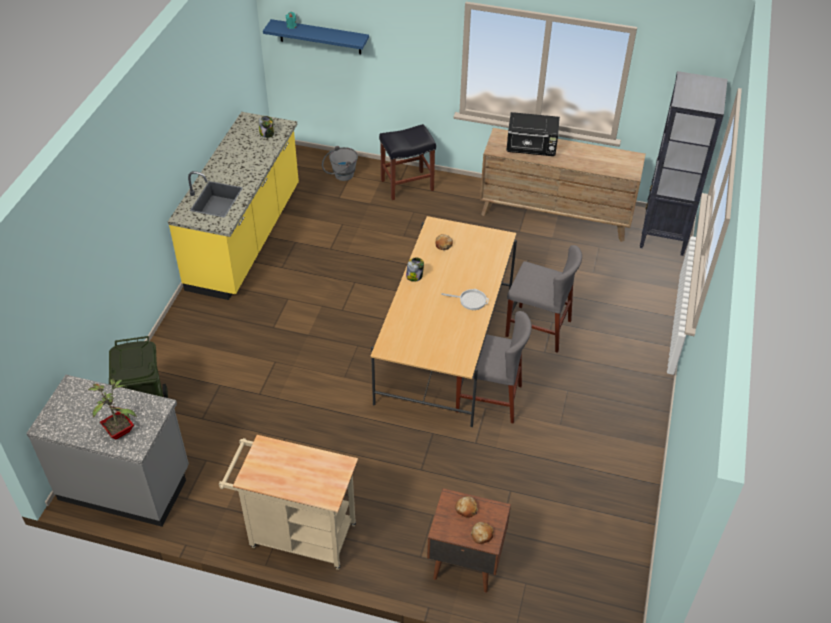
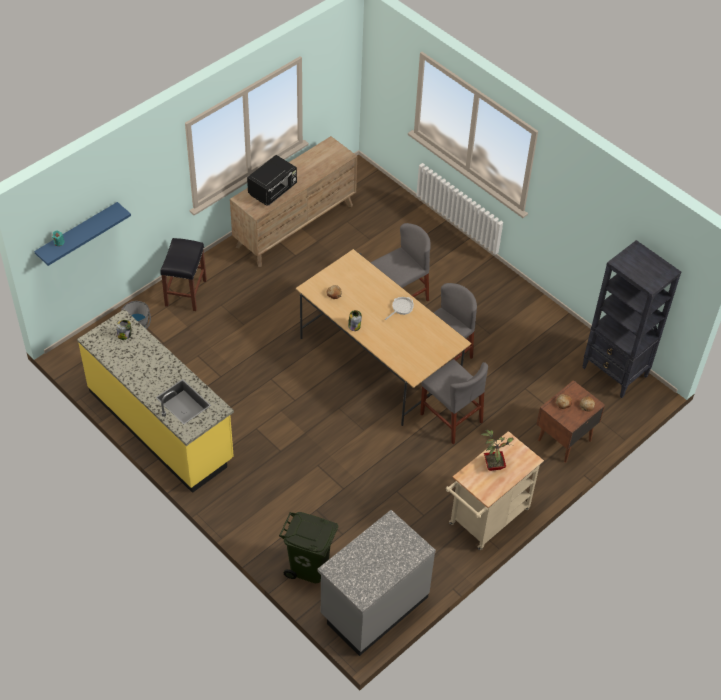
camera: 60 degrees left, 5 degrees up
(120, 430) = (399, 552): potted plant -> potted plant (493, 464)
(415, 441) = (451, 418): none -> grey chair
(663, 234) = (363, 180): black bookcase -> black bookcase (615, 372)

